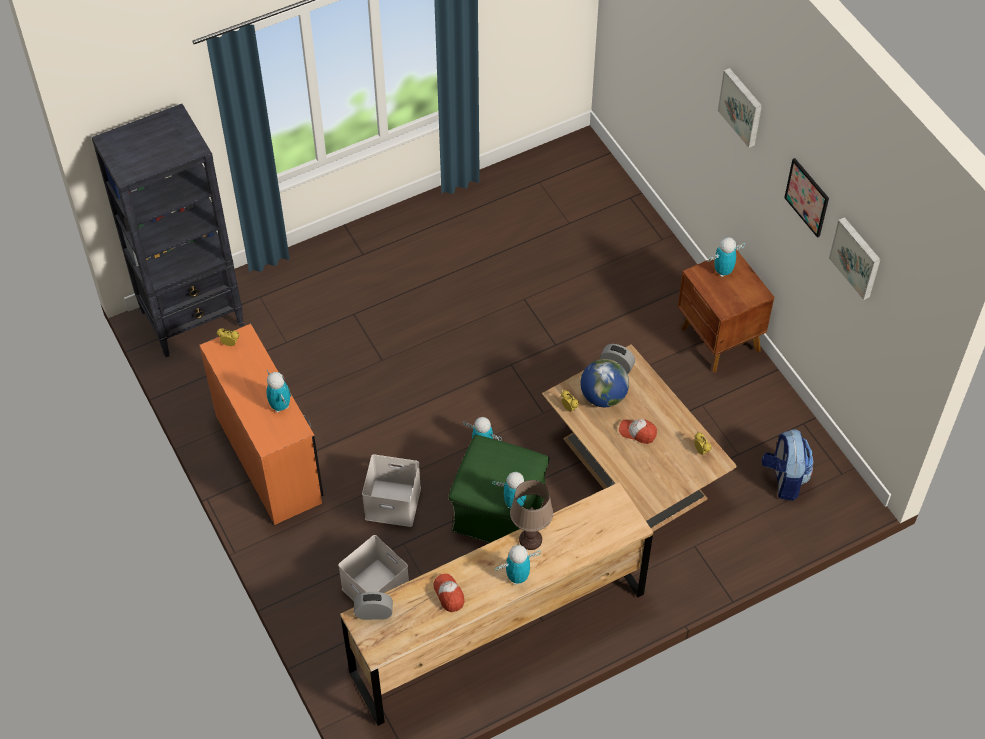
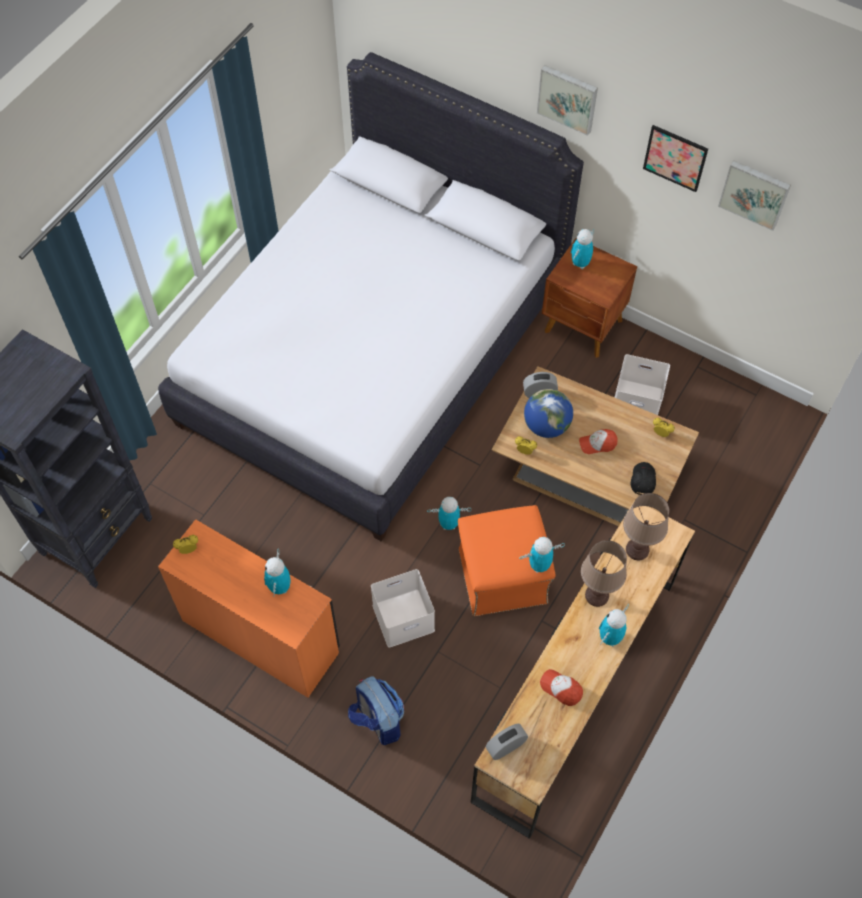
camera: 30 degrees left, 5 degrees up
(280, 406) = (279, 587): toy robot -> toy robot turned 120 degrees counterclockwise
(374, 589) = (440, 709): white storage box -> white storage box (635, 402)
(498, 512) = (501, 577): green ottoman -> orange ottoman
(512, 279) = (372, 356): none -> white bed
(591, 522) = (637, 549): none -> brown table lamp
(656, 481) = (642, 480): none -> black cap
(784, 479) = (715, 423): backpack -> backpack (378, 720)

